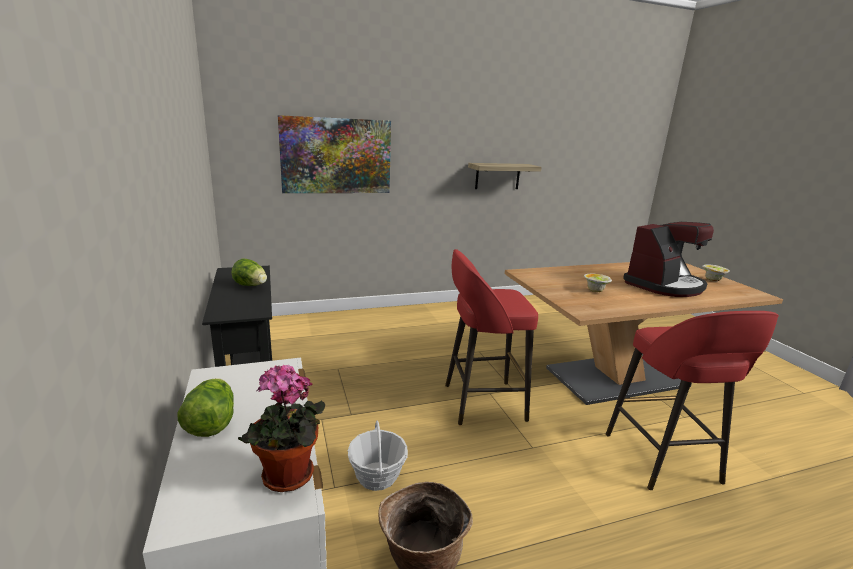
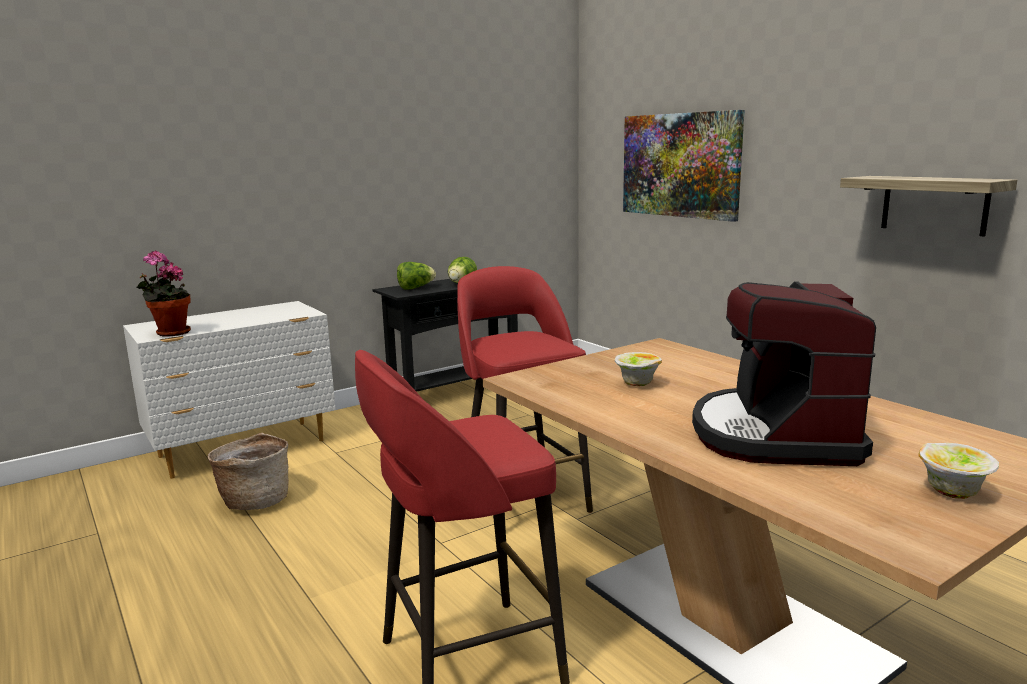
camera: 75 degrees right, 5 degrees down
(211, 423) = (230, 314): lettuce -> lettuce (415, 288)
(377, 476) = (355, 465): basket -> none
(664, 285) = (775, 434): coffee machine -> coffee machine turned 60 degrees clockwise

